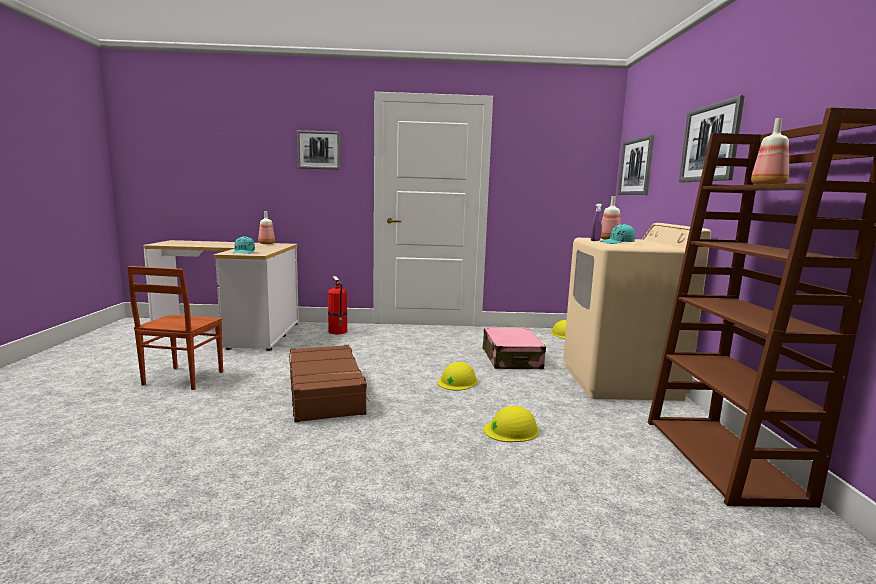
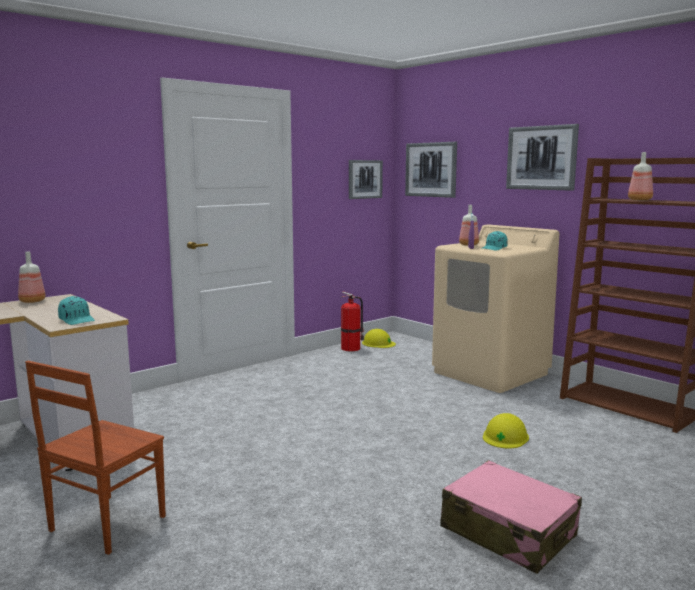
camera: 40 degrees left, 0 degrees up
(182, 378) = (105, 524): brown chair -> brown chair turned 60 degrees clockwise
(319, 150) = (91, 156): picture -> picture (364, 179)
(326, 393) = (310, 469): brown suitcase -> none
(338, 332) = (161, 404): fire extinguisher -> fire extinguisher (351, 348)
(457, 381) = (390, 414): yellow hard hat -> none
(511, 359) = (386, 379): pink suitcase -> pink suitcase (508, 532)

